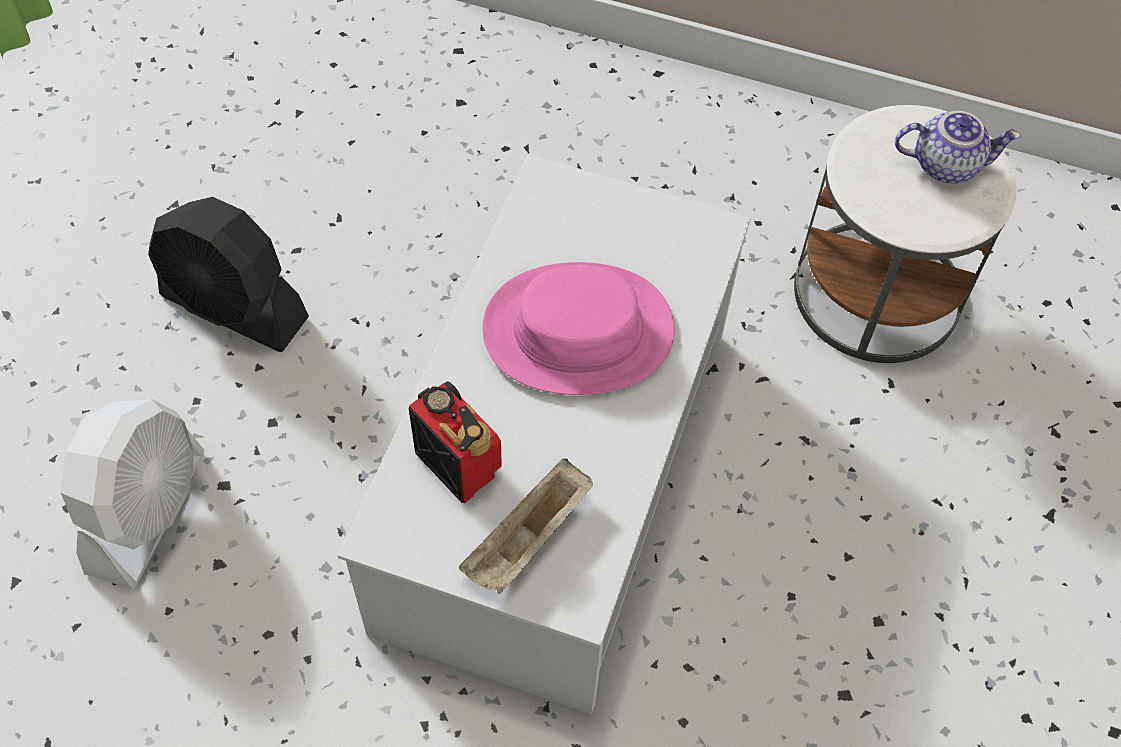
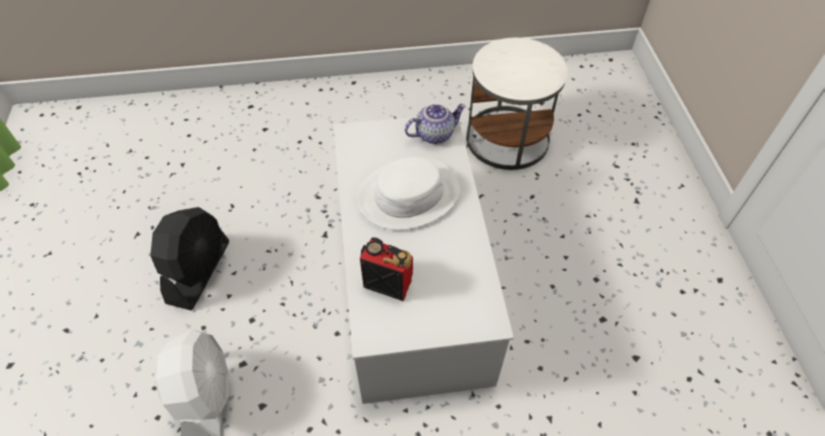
camera: 25 degrees left, 5 degrees down
(234, 307) = (199, 271): black fan -> black fan turned 75 degrees counterclockwise
(528, 539) = (446, 303): beige tray -> none
(578, 330) = (408, 194): pink hat -> white hat
(946, 164) = (527, 58): teapot -> teapot (434, 134)

